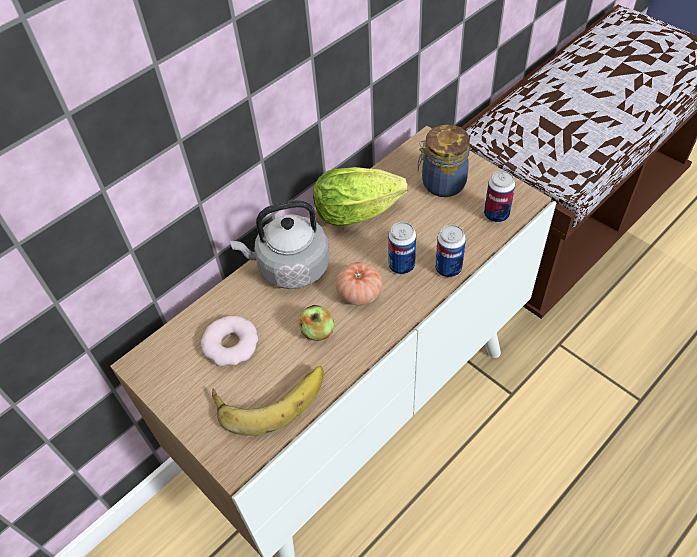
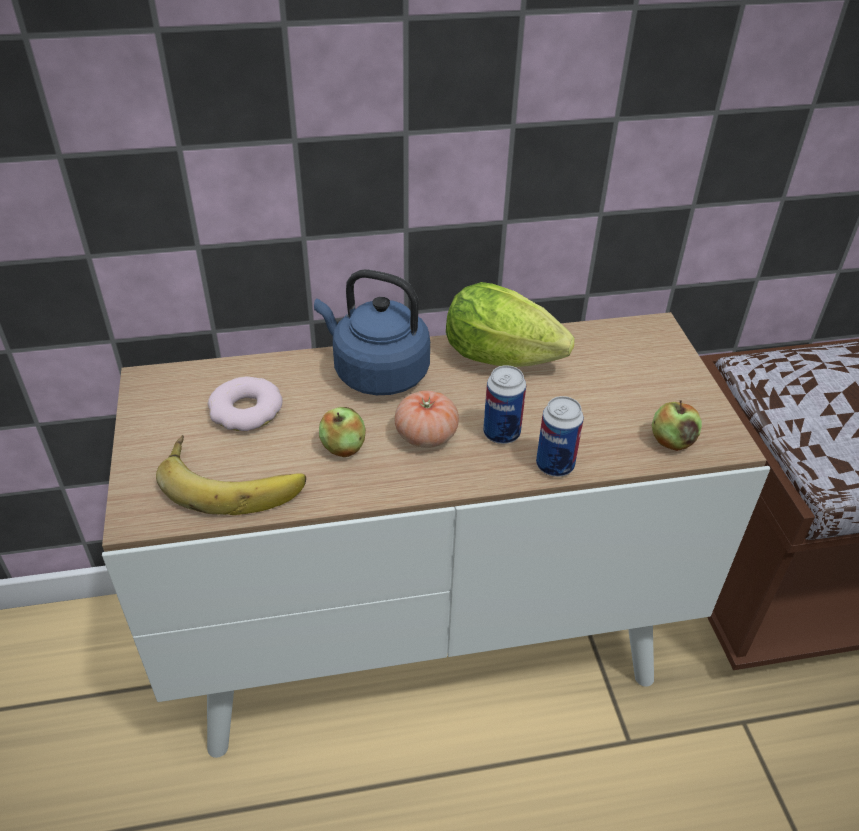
camera: 30 degrees right, 10 degrees down
(290, 268) = (376, 373): grey kettle -> blue kettle
(441, 183) = (631, 376): jar -> none
(496, 214) = (672, 441): can -> apple

